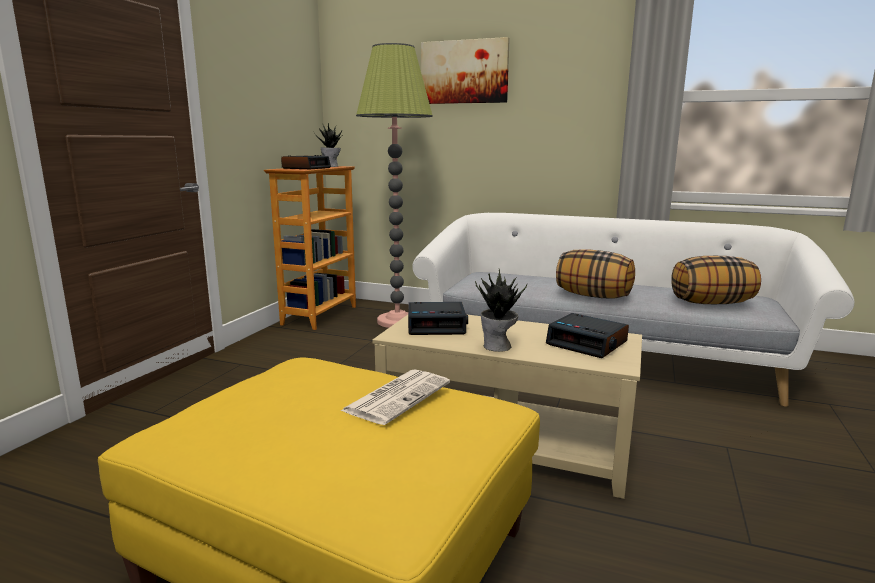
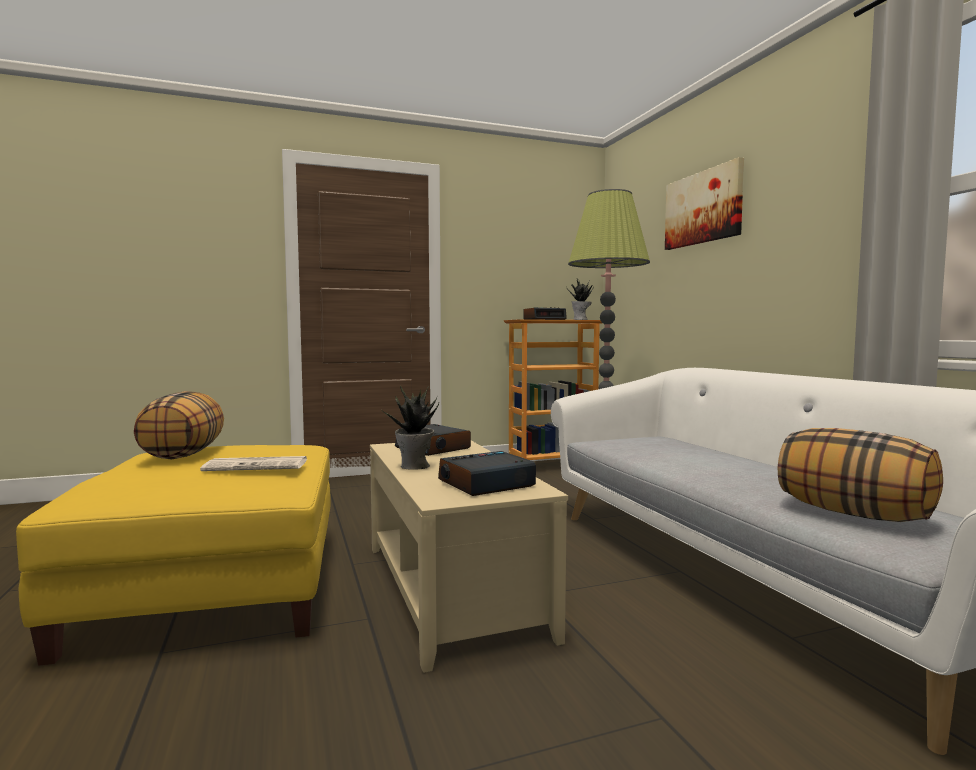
camera: 50 degrees right, 10 degrees down
(588, 343) = (485, 484): alarm clock -> alarm clock turned 60 degrees clockwise
(593, 296) = (694, 471): pillow -> pillow (183, 455)

